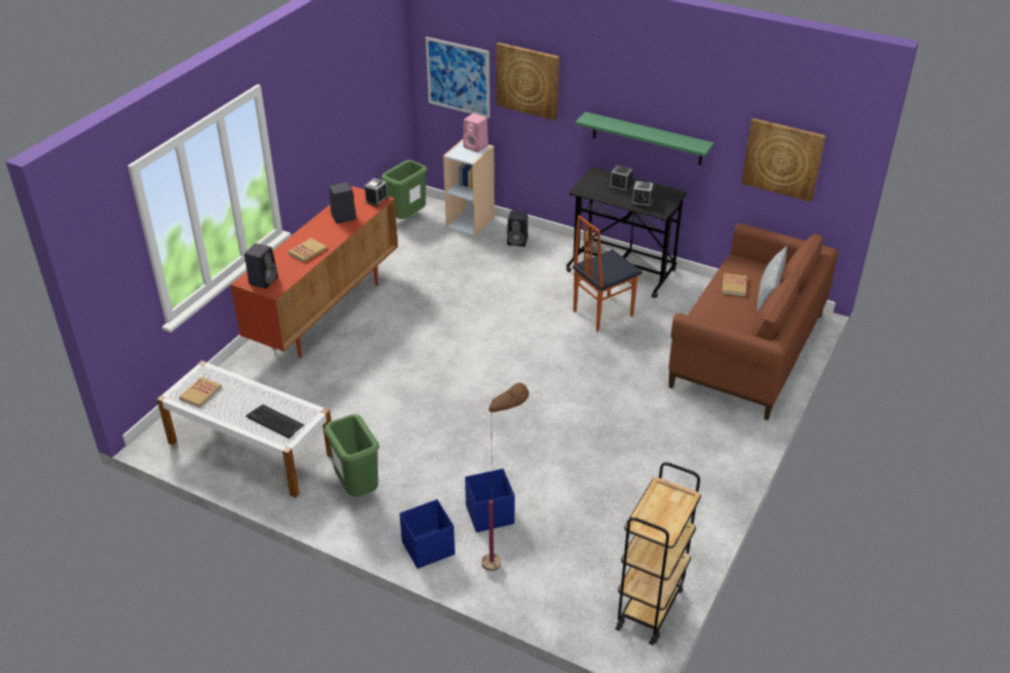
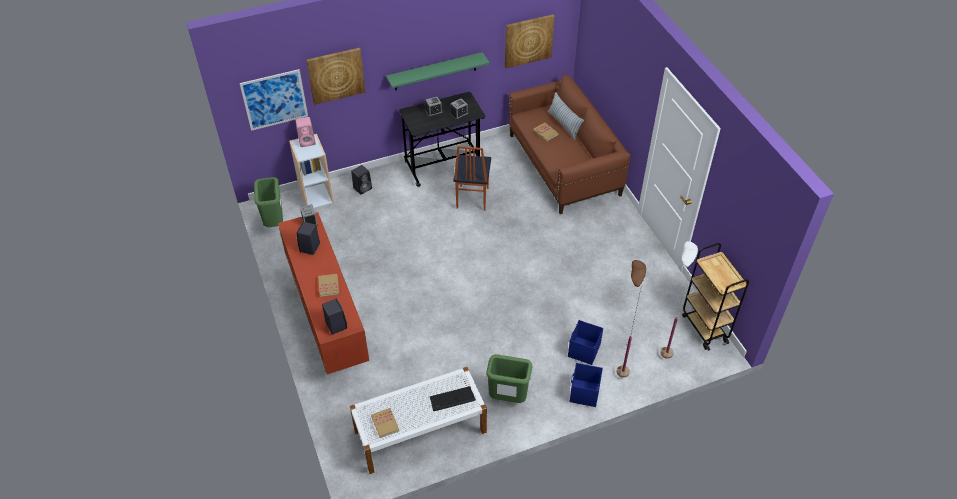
camera: 50 degrees left, 10 degrees up
(578, 585) = (665, 346): none -> white floor lamp

